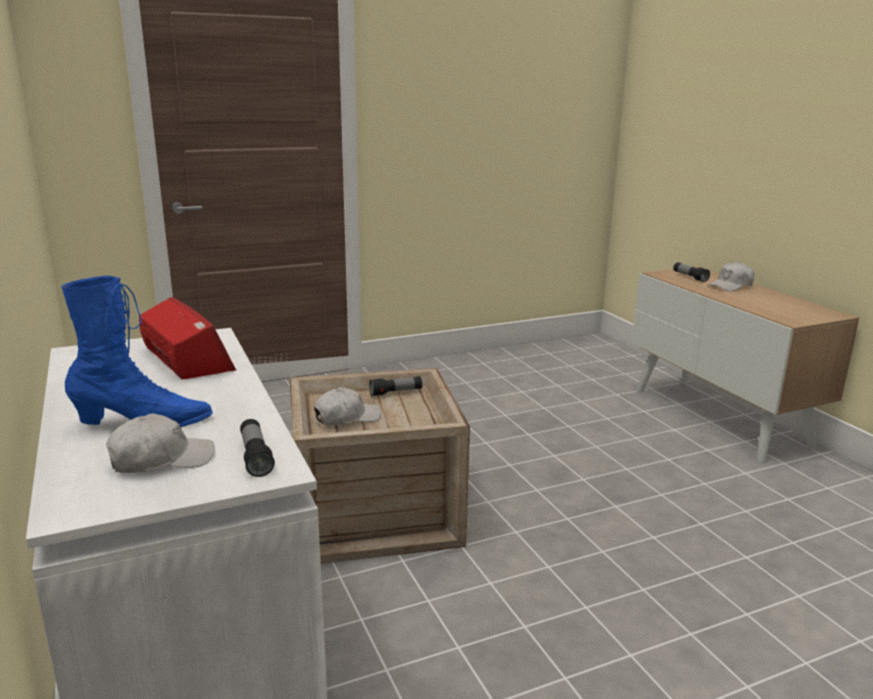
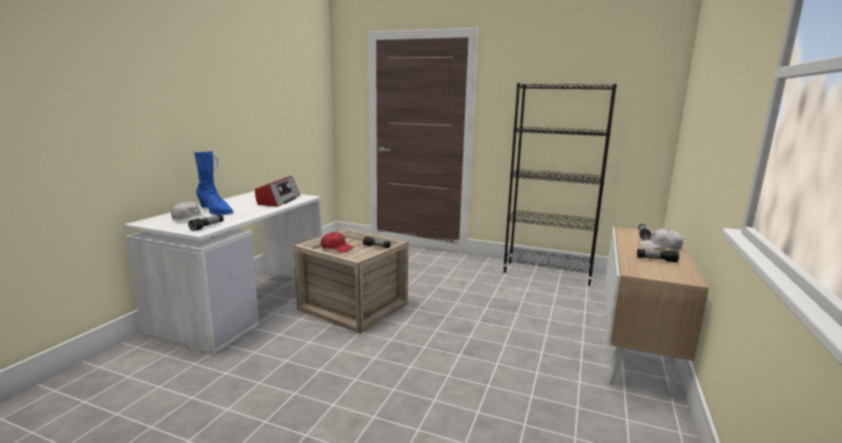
camera: 45 degrees right, 5 degrees down
(347, 418) = (337, 248): white cap -> red cap
(502, 361) = (547, 273): none -> black bookcase
(768, 302) = (656, 260): none -> flashlight

